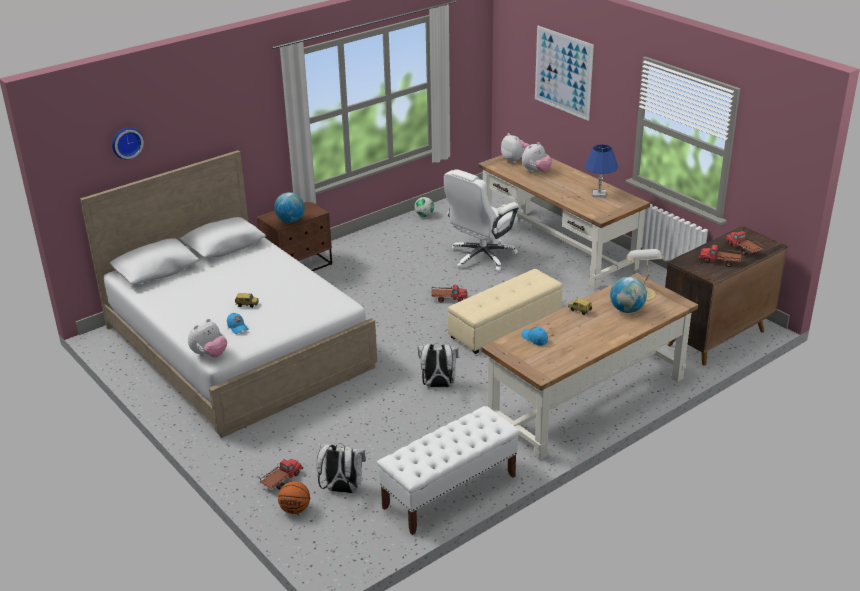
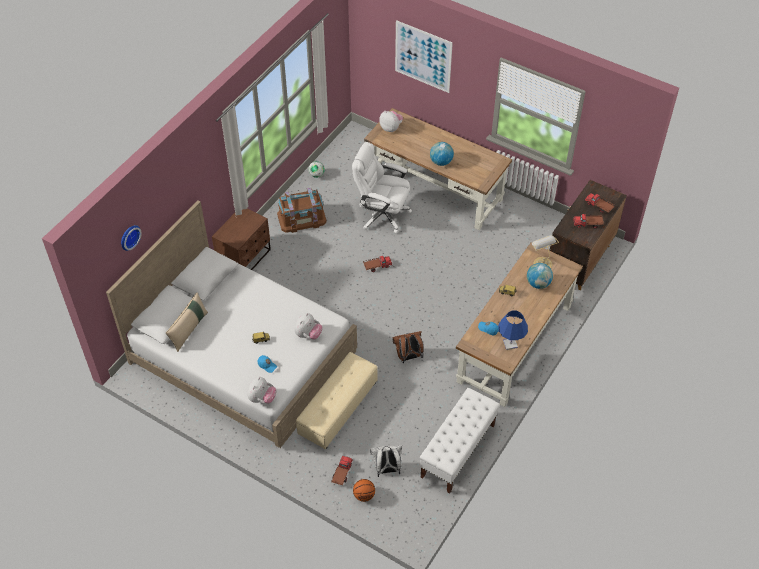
camera: 20 degrees left, 20 degrees up
(172, 282) = (189, 330): none -> beige pillow
(290, 220) = (242, 235): globe -> globe (441, 162)
(385, 245) = (301, 218): none -> brown storage box
(438, 385) = (408, 357): white backpack -> brown backpack
(481, 257) = (382, 214): white office chair -> white office chair turned 90 degrees clockwise
(505, 325) = (430, 284): beige ottoman -> beige ottoman (337, 408)
(536, 171) = (413, 139): plush toy -> plush toy (308, 334)
(599, 194) = (471, 157): blue table lamp -> blue table lamp (510, 344)

